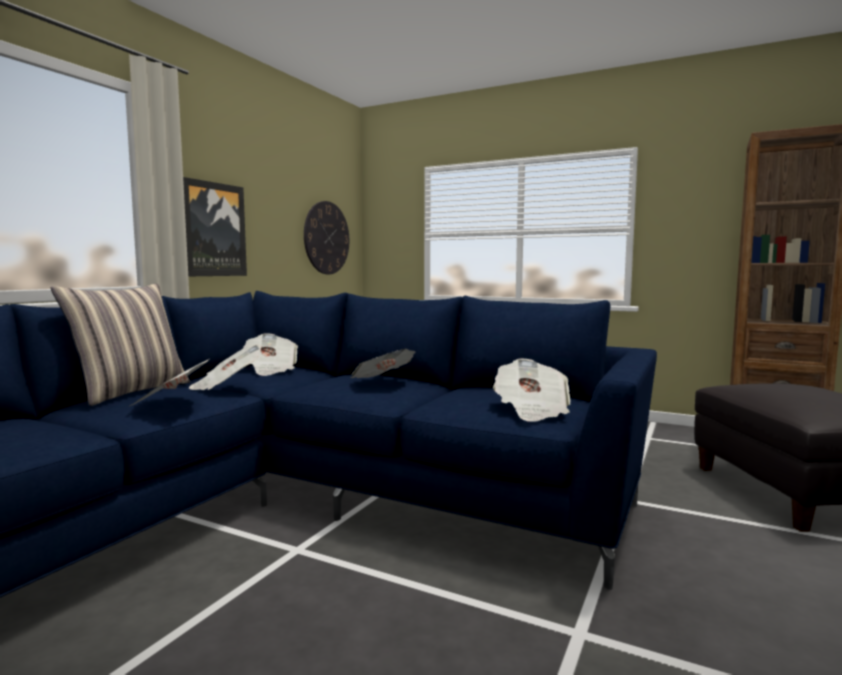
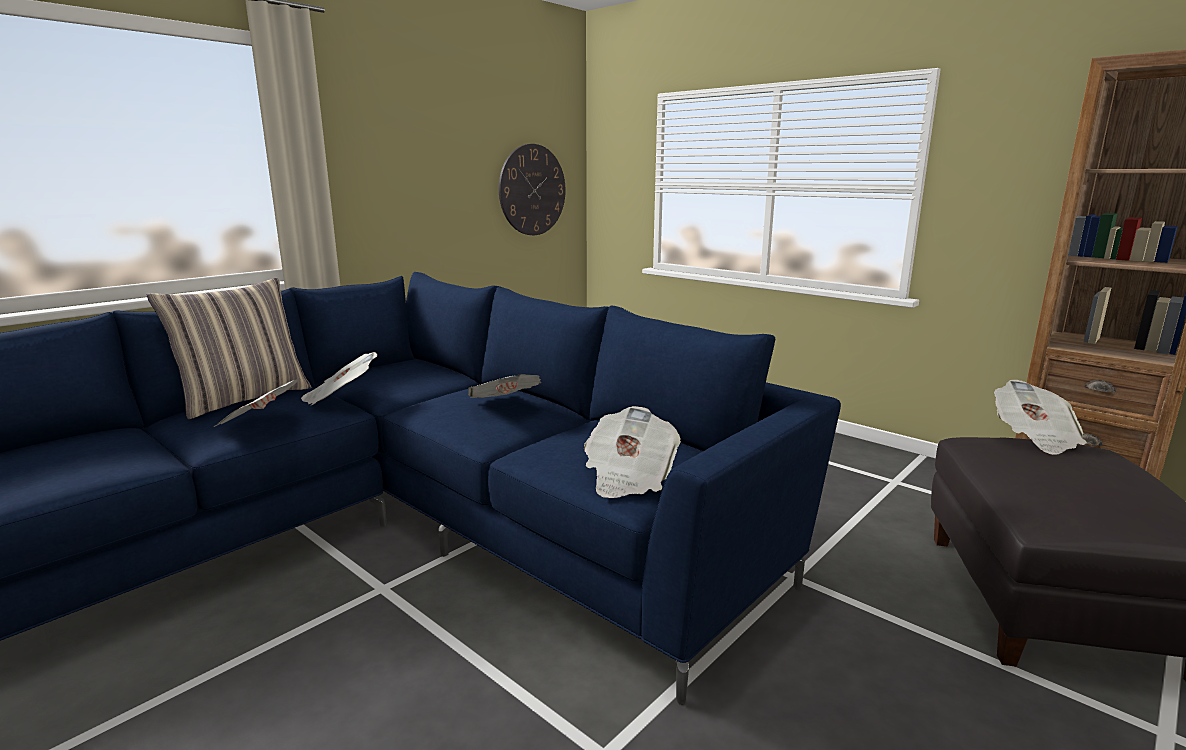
camera: 15 degrees right, 10 degrees up
(214, 229) = (374, 195): picture -> none
(270, 370) = (409, 372): newspaper -> newspaper (1034, 438)

